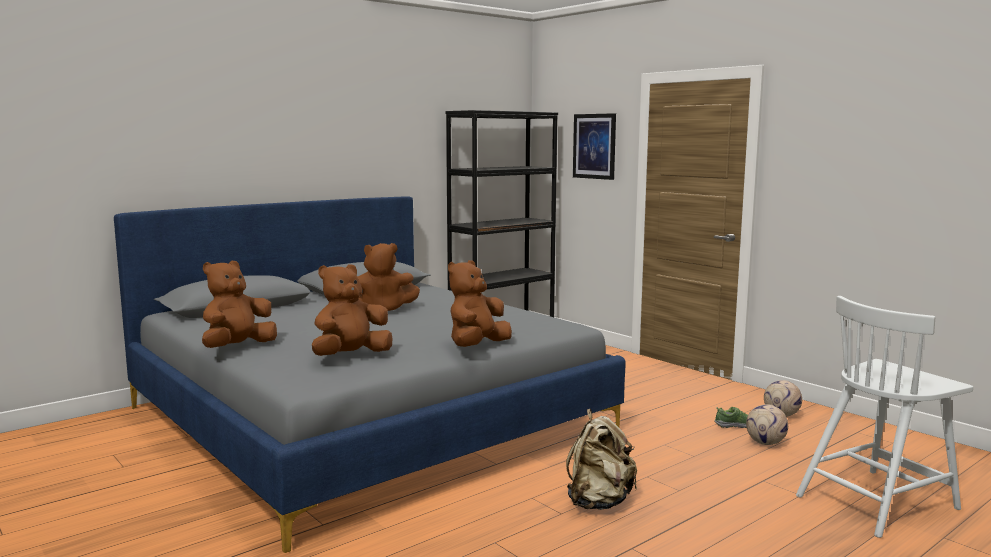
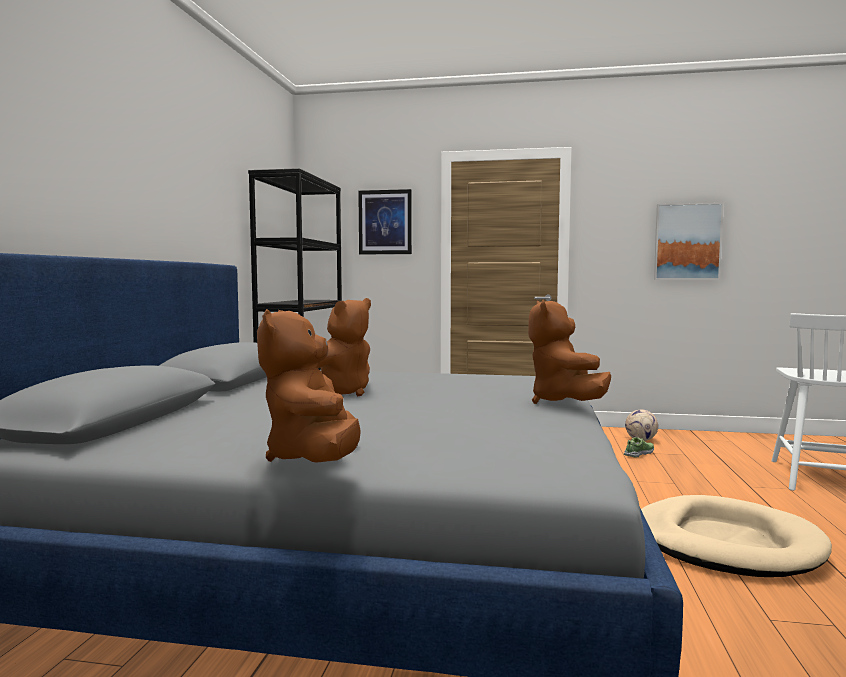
camera: 40 degrees left, 5 degrees down
(350, 356) = (506, 433): brown plush toy -> none
(599, 502) = (725, 543): beige backpack -> beige dog bed
(765, 443) = (682, 460): football -> none
(888, 183) = (687, 242): none -> picture

